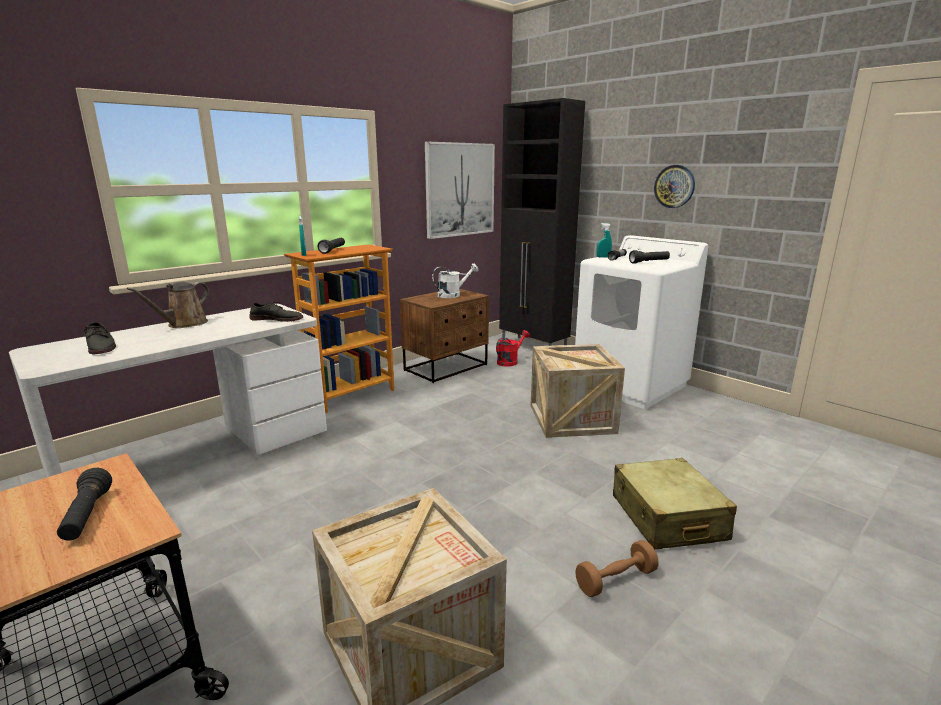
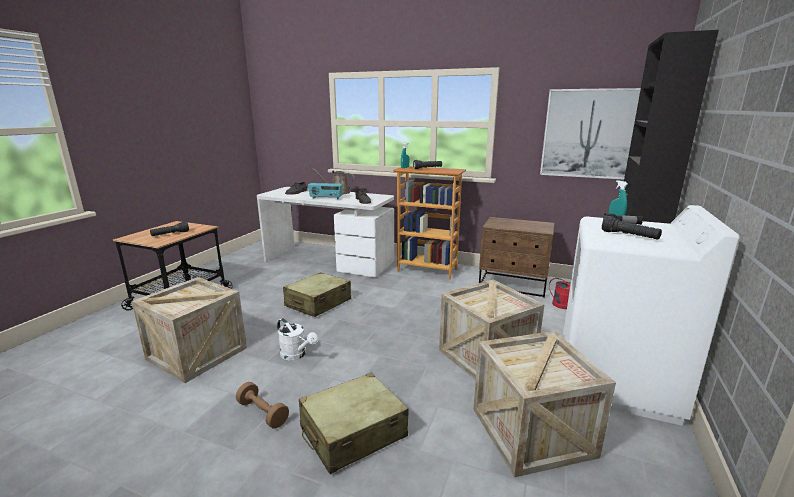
camera: 65 degrees right, 0 degrees up
(206, 334) = (326, 198): none -> radio
(352, 491) = (318, 303): none -> beige suitcase
(453, 295) = (529, 225): white watering can -> white watering can (296, 355)
(674, 186) = (745, 145): wall clock -> none
(683, 433) = (532, 432): none -> crate

